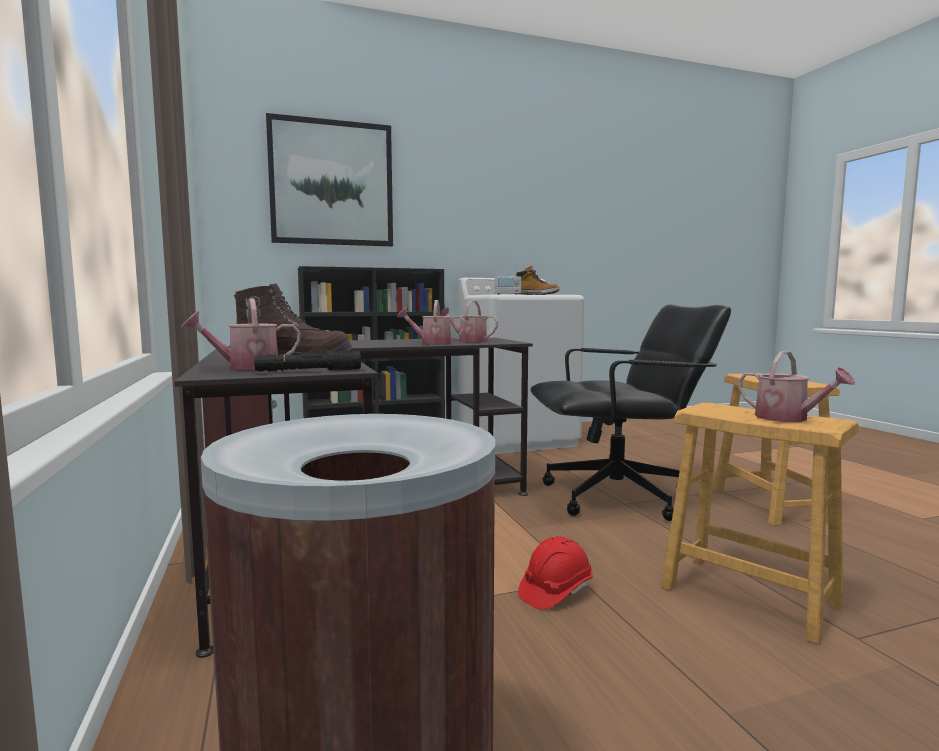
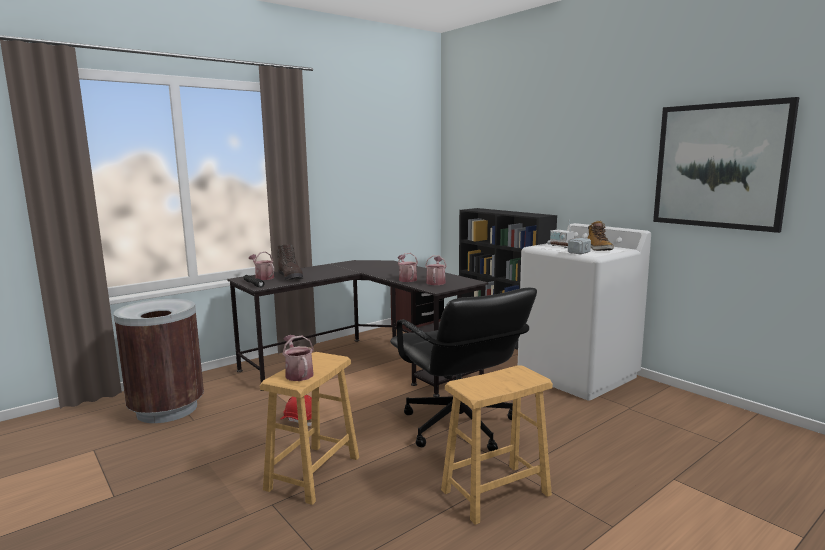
camera: 70 degrees right, 5 degrees up
(332, 183) = (498, 148): picture -> picture (719, 166)
(535, 294) = (566, 251): none -> hammer
(788, 418) = (298, 373): watering can -> watering can turned 120 degrees clockwise

